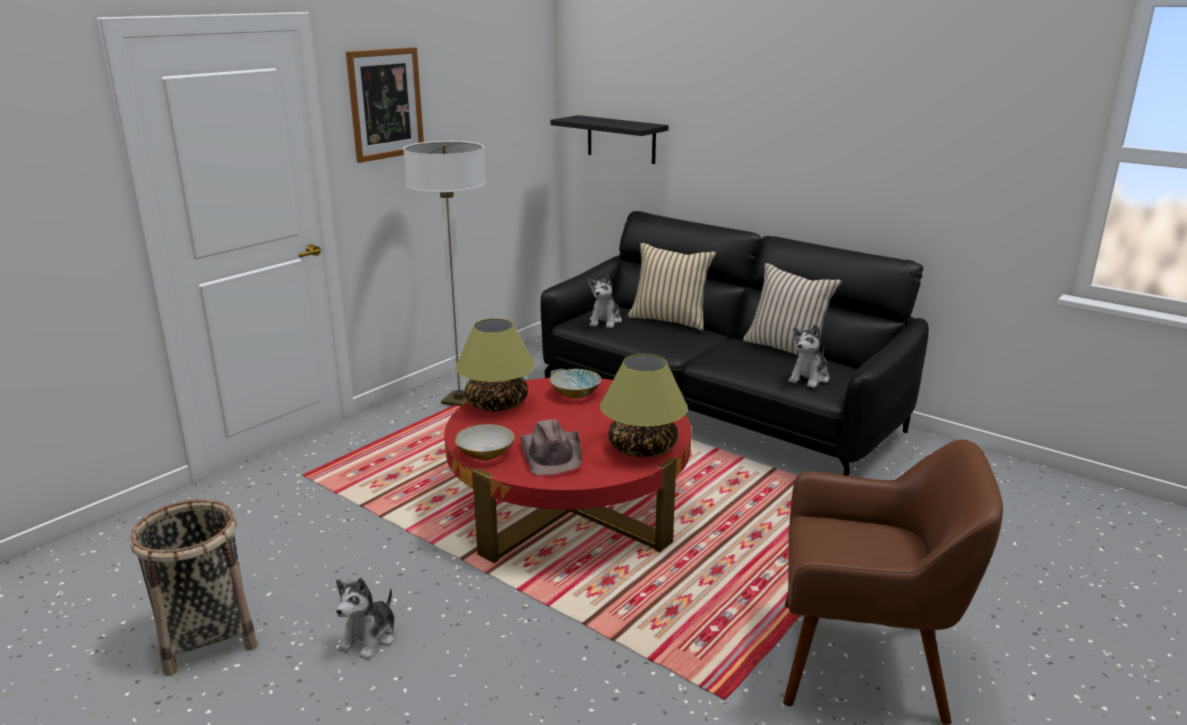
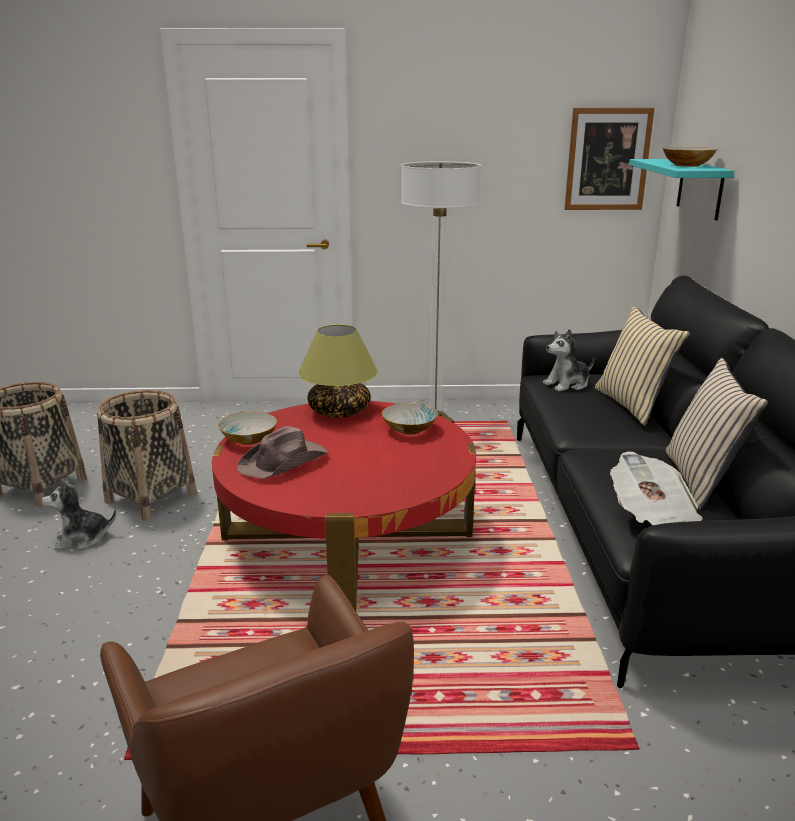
camera: 50 degrees right, 0 degrees up
(354, 575) = (151, 498): none -> basket
(385, 104) = (422, 121): picture -> picture (607, 159)
(621, 139) = (700, 188): black shelf -> turquoise shelf
(623, 123) = (686, 165): none -> bowl
(642, 448) = (351, 493): table lamp -> none
(809, 378) = (652, 518): plush toy -> newspaper

